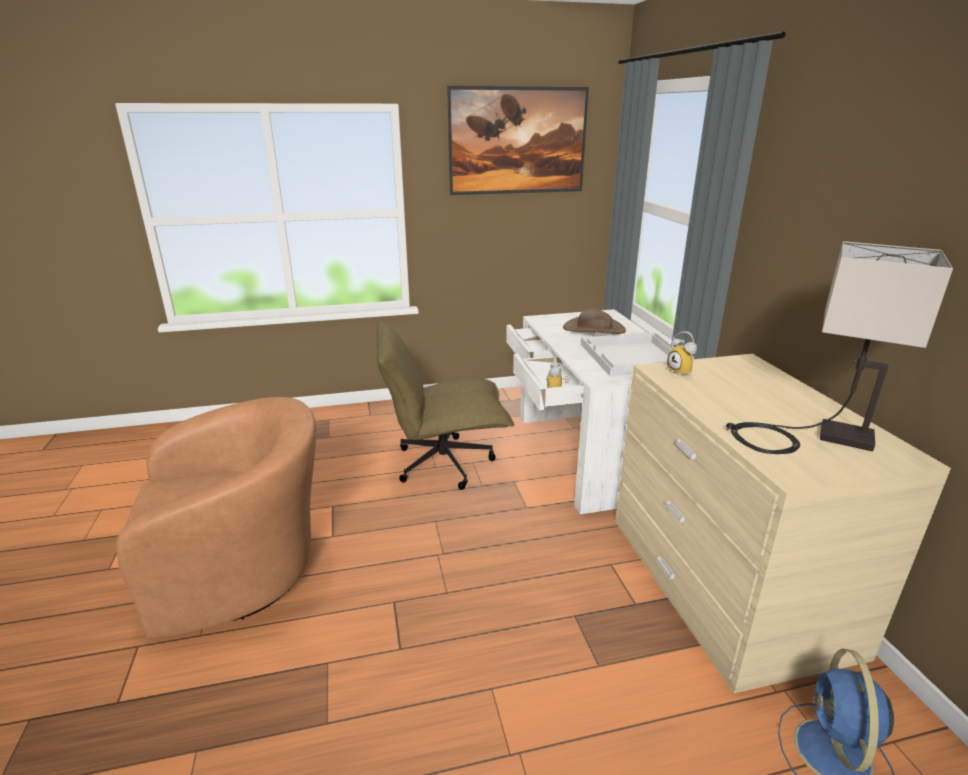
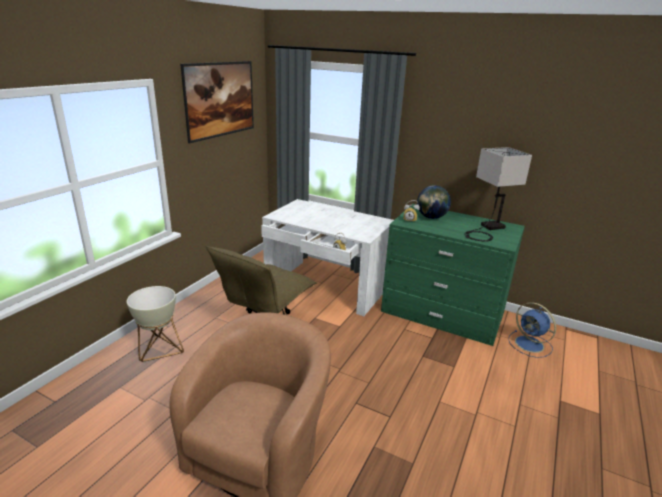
camera: 50 degrees left, 0 degrees up
(330, 432) = (159, 350): none -> planter
(594, 329) = (311, 213): brown hat -> none
(633, 357) = (355, 221): white tray -> none
(726, 581) = (443, 311): beige dresser -> green dresser
(735, 381) = (431, 217): none -> globe

